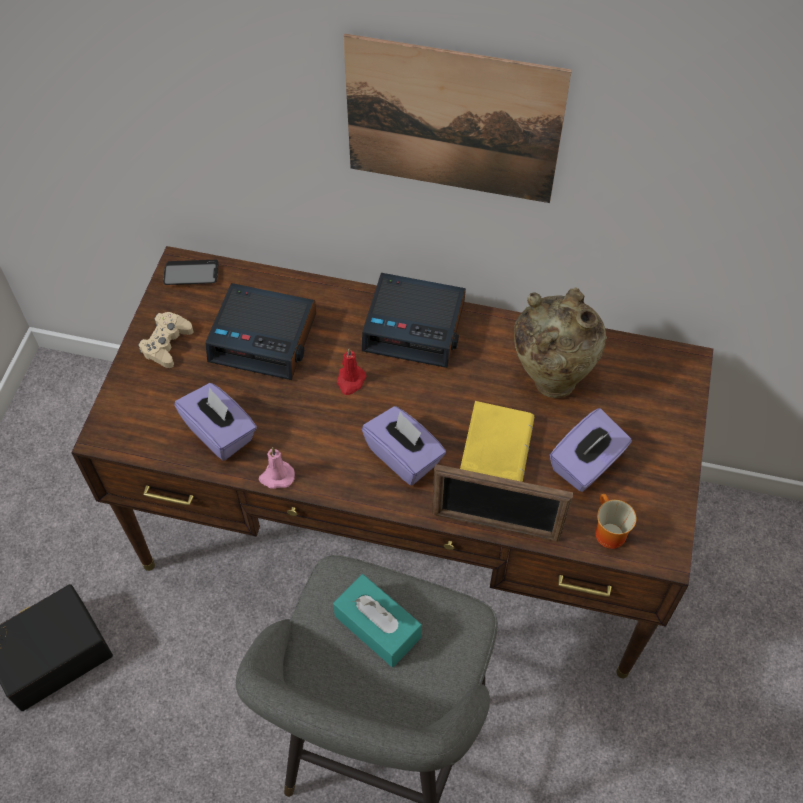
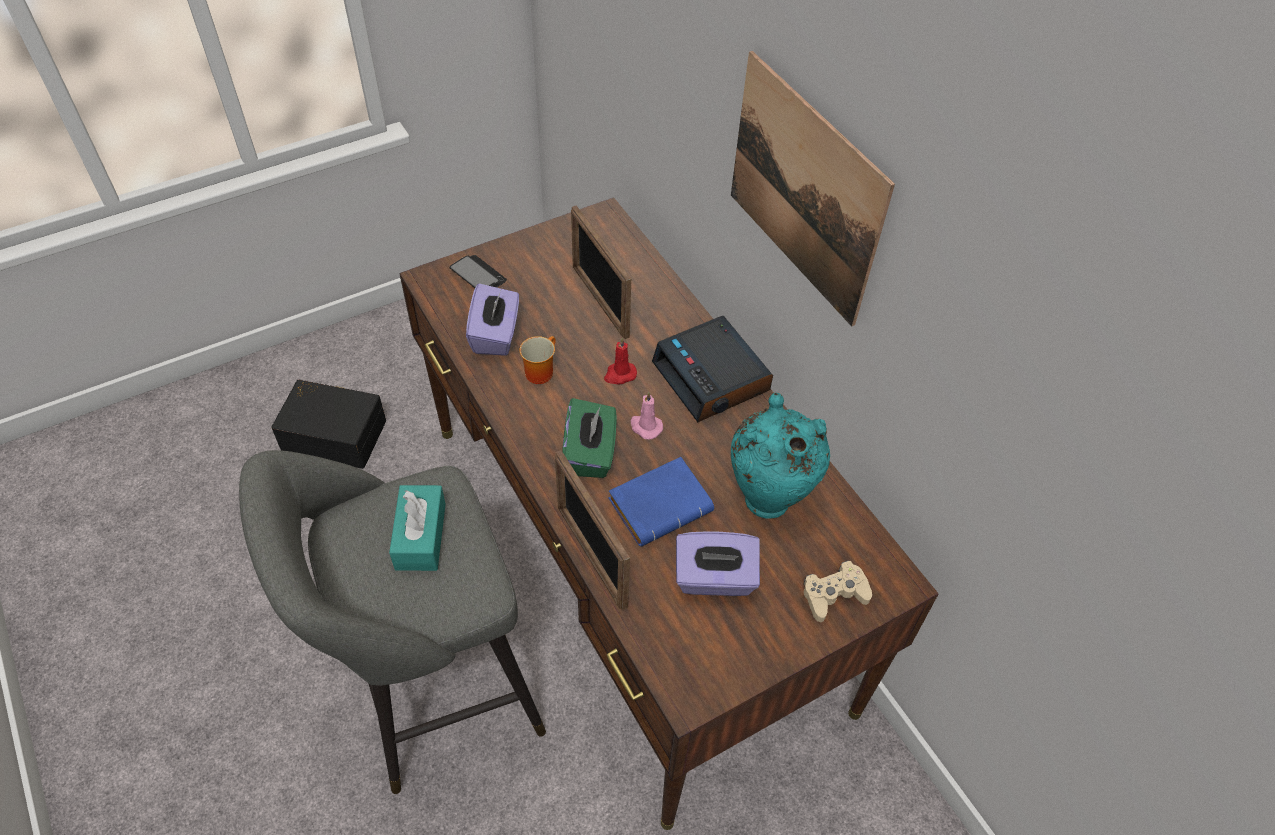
camera: 45 degrees right, 5 degrees down
(166, 344) = (535, 255): beige game controller -> beige game controller (834, 595)
(191, 273) = (606, 225): phone -> phone (478, 275)
(264, 338) = (600, 301): alarm clock -> picture frame
(276, 477) = (493, 392): pink candle -> pink candle (645, 427)
(404, 456) = (590, 453): purple tissue box -> green tissue box
(493, 446) = (661, 503): yellow book -> blue book
(551, 377) = (769, 496): beige vase -> turquoise vase
(606, 532) = (665, 638): mug -> mug (539, 370)

